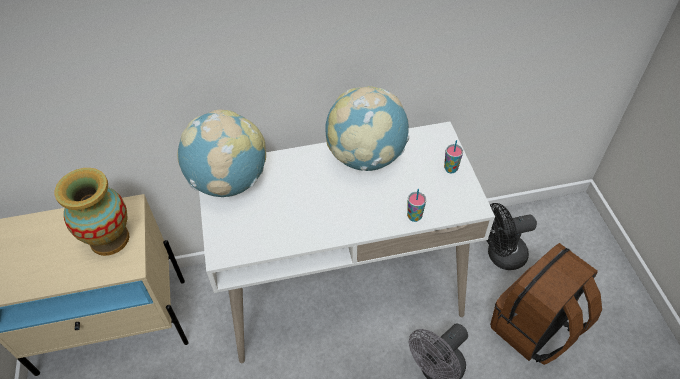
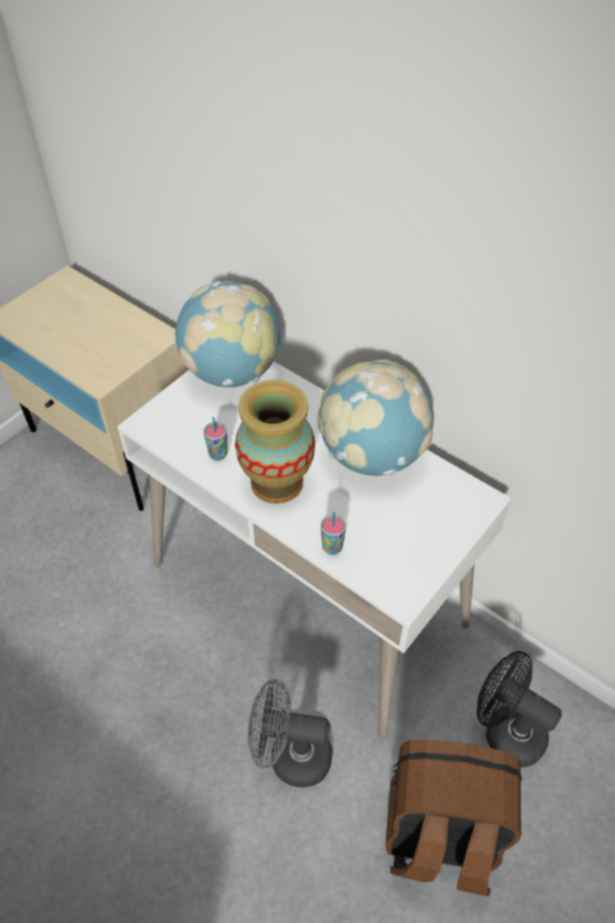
camera: 50 degrees right, 0 degrees up
(110, 239) = (116, 349): vase -> vase (276, 482)
(450, 169) = (436, 541): cup -> cup (218, 454)

